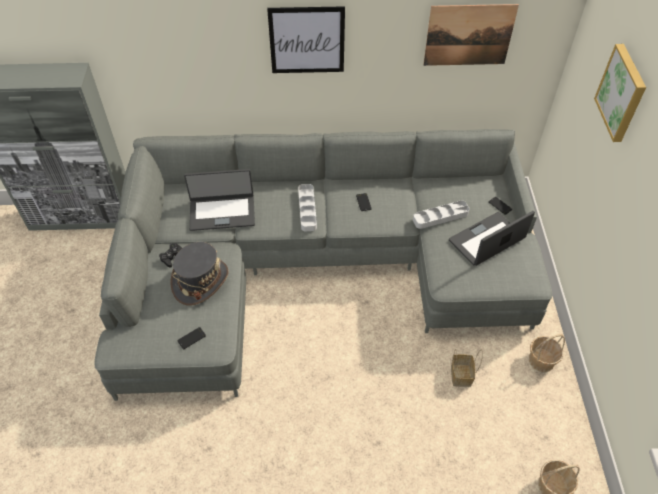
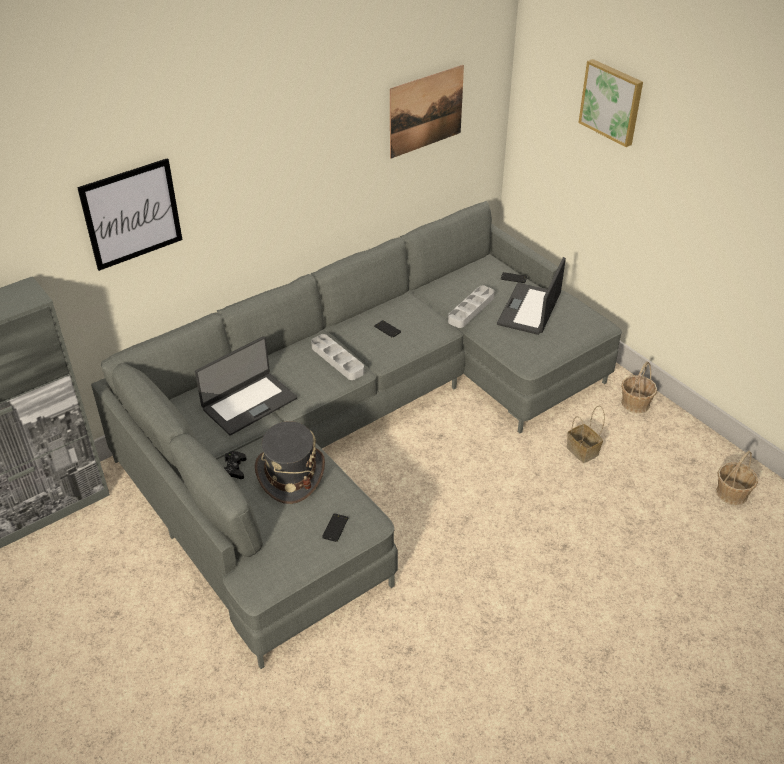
camera: 35 degrees left, 10 degrees down
(307, 40) = (277, 165): picture -> picture (132, 214)

